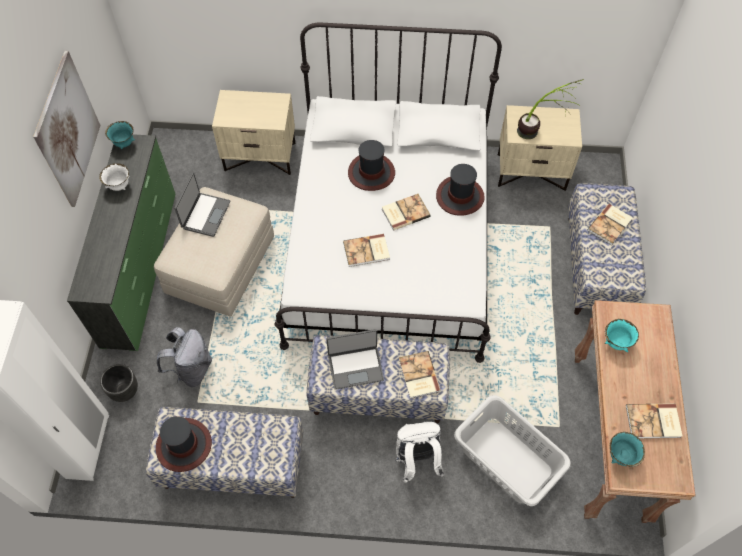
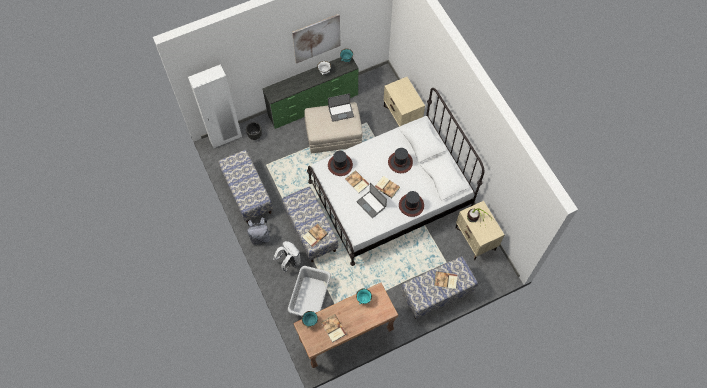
camera: 60 degrees right, 5 degrees up
(184, 445) = (235, 167): hat -> hat (340, 165)
(191, 369) = (278, 153): grey backpack -> grey backpack (260, 237)
(355, 367) = (304, 209): laptop -> laptop (371, 204)

